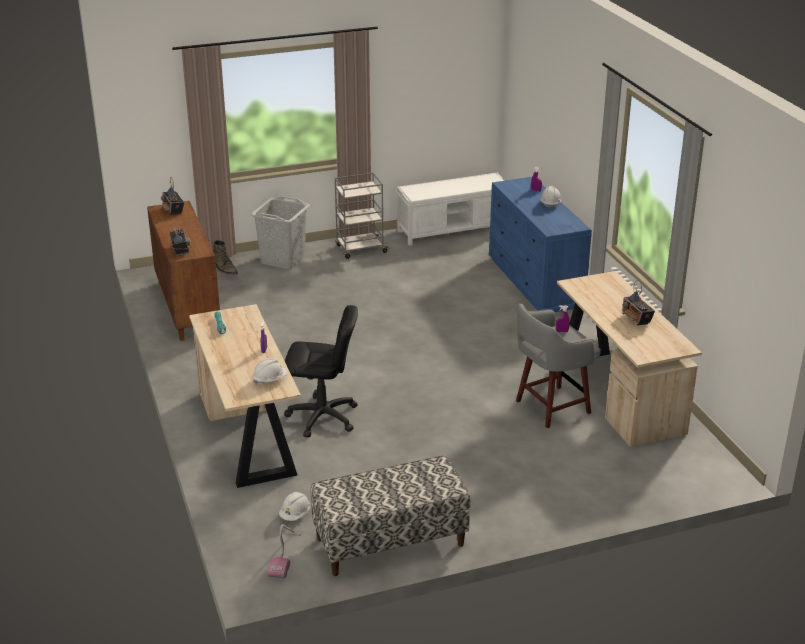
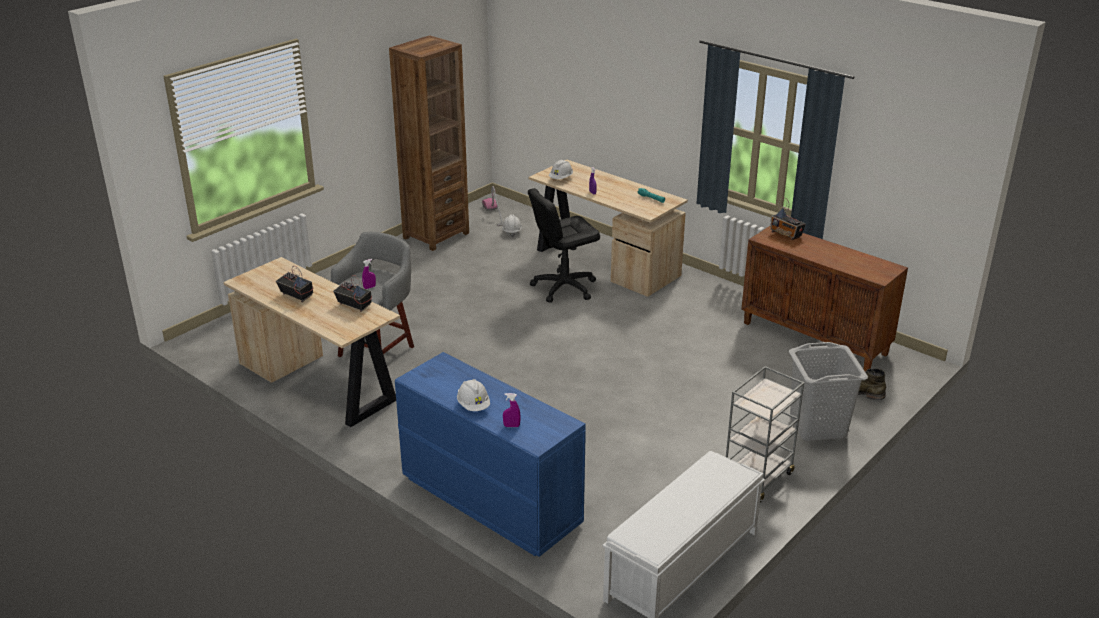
camera: 150 degrees right, 0 degrees up
(173, 210) = (874, 270): radio -> radio (354, 305)
(390, 542) = (436, 235): bench -> brown bookcase

